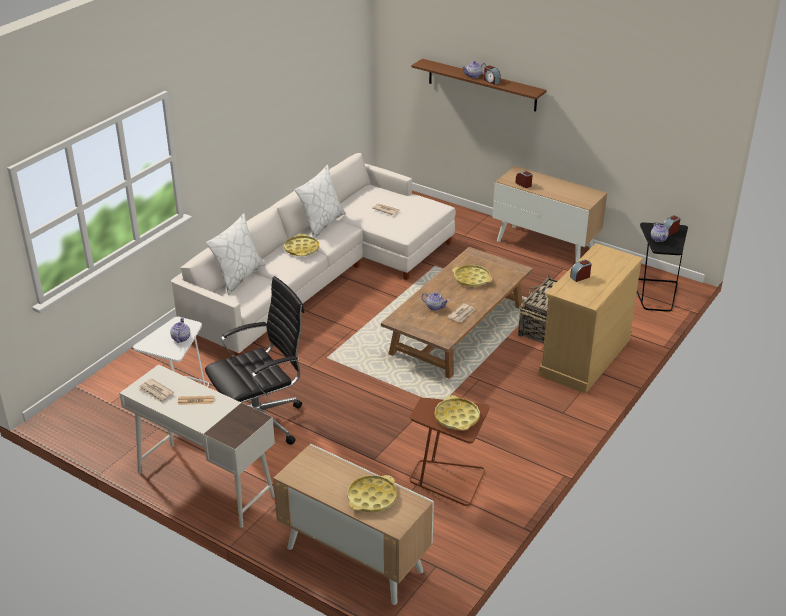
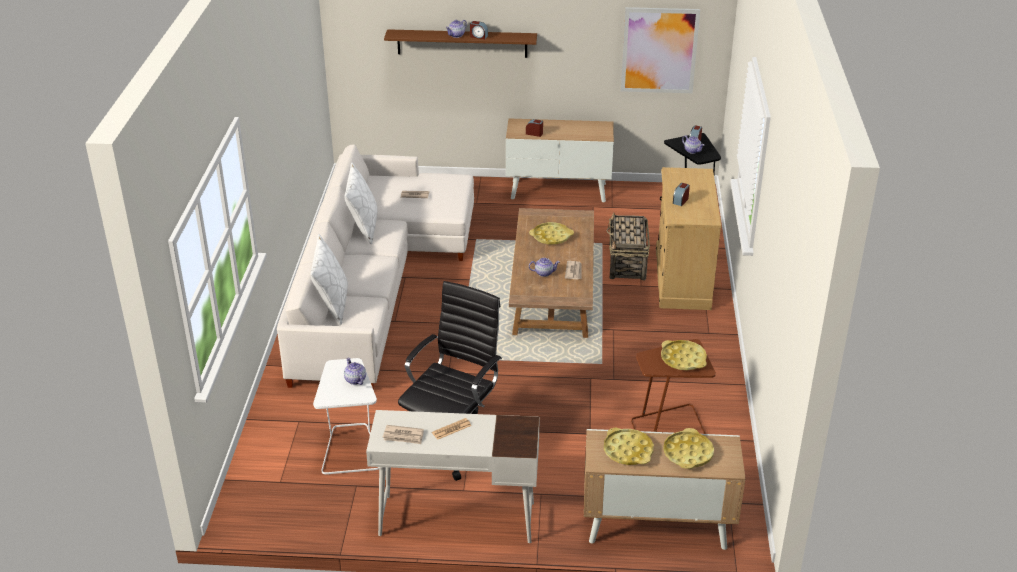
camera: 30 degrees left, 0 degrees up
(301, 249) = (369, 257): yellow tray -> yellow tray (628, 451)
(657, 132) = (659, 50): none -> picture

